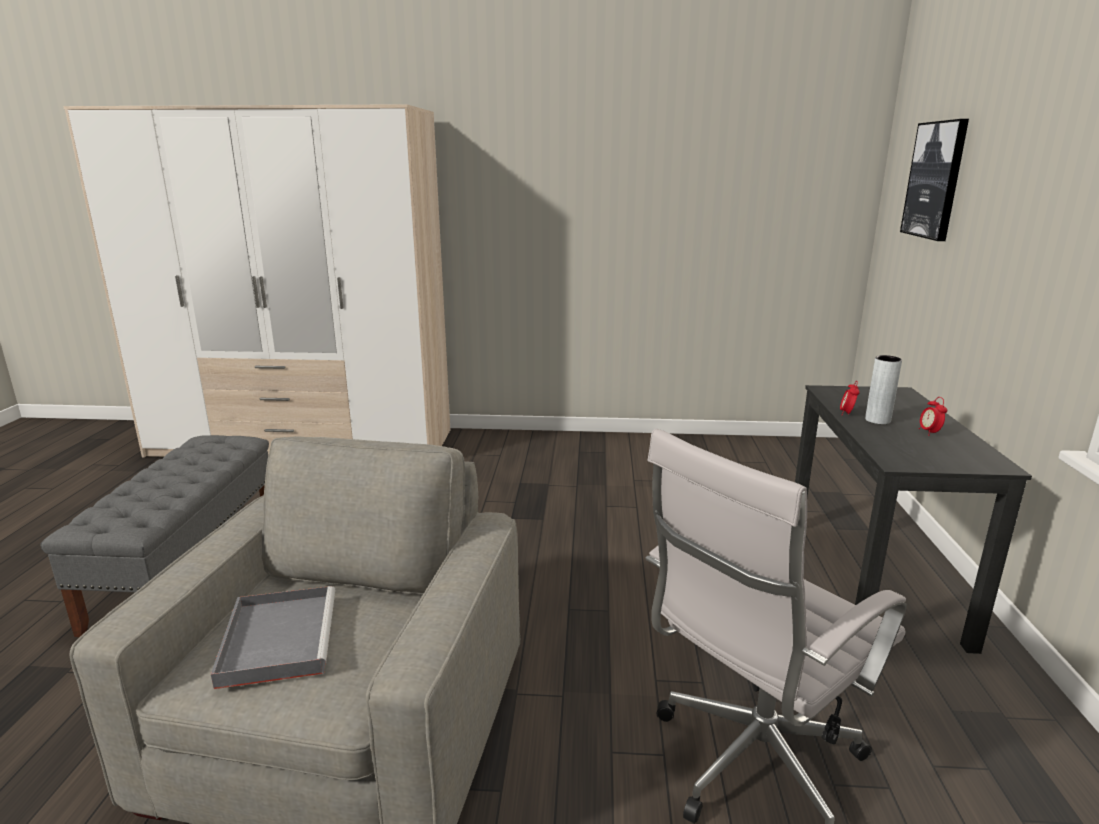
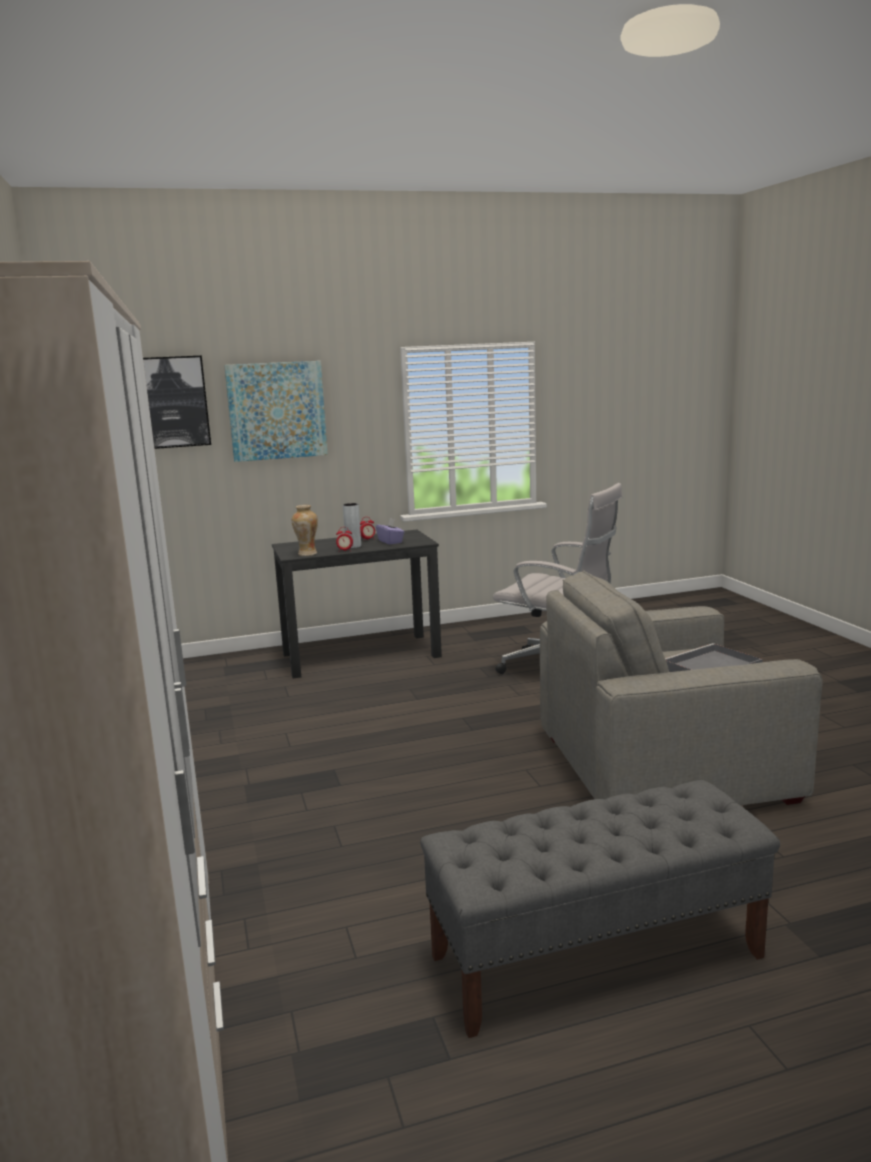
camera: 110 degrees left, 5 degrees down
(835, 396) = (307, 554): none -> vase
(908, 443) = (390, 541): none -> purple tissue box
(1003, 207) = (276, 410): none -> picture

